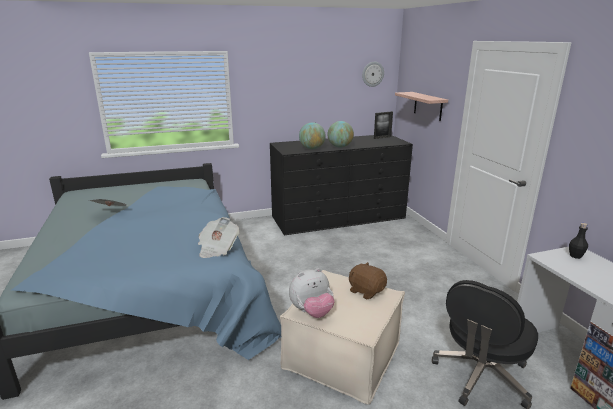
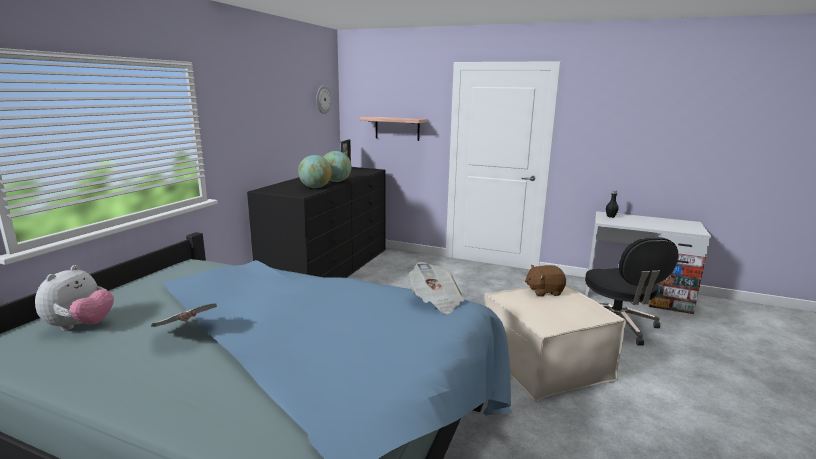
camera: 50 degrees left, 5 degrees down
(312, 312) = (552, 322): plush toy -> plush toy (80, 326)

